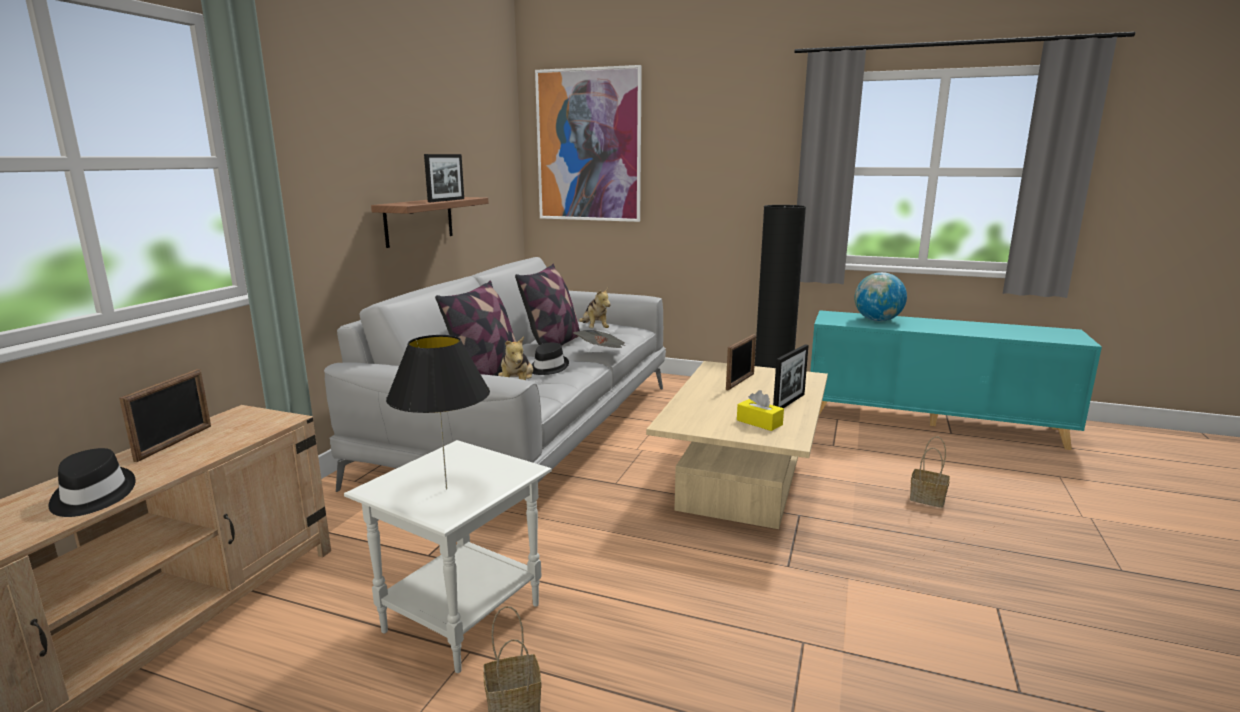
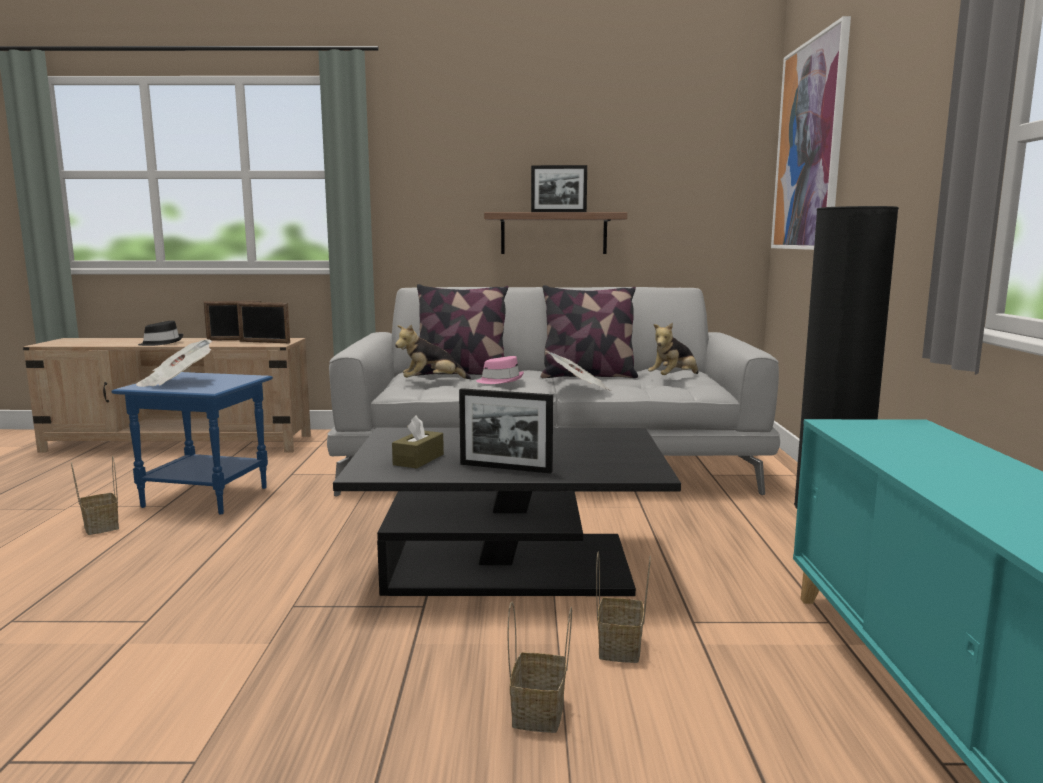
camera: 70 degrees right, 5 degrees down
(447, 489) = (176, 382): black table lamp -> newspaper
(463, 617) = (207, 497): white side table -> blue side table
(547, 368) = (500, 380): black hat -> pink hat
(740, 382) = (571, 445): picture frame -> picture frame (264, 342)
(742, 478) = (509, 565): beige coffee table -> black coffee table
(759, 422) = (418, 459): yellow tissue box -> brown tissue box
(862, 468) = (620, 648): none -> basket
(877, 320) = (925, 449): globe -> none

